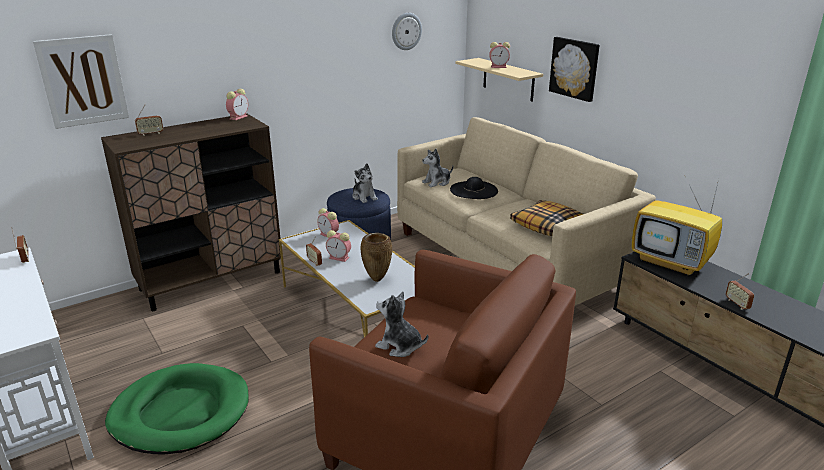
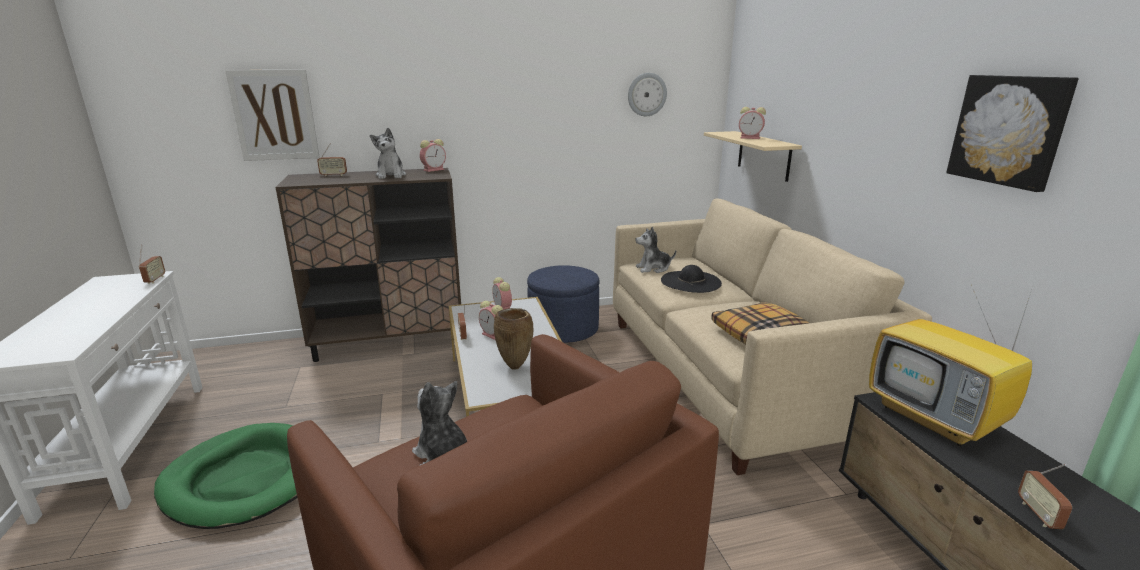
camera: 20 degrees right, 5 degrees down
(364, 197) = (569, 275): plush toy -> plush toy (391, 175)
(575, 68) = (839, 135): picture -> picture (1009, 130)

